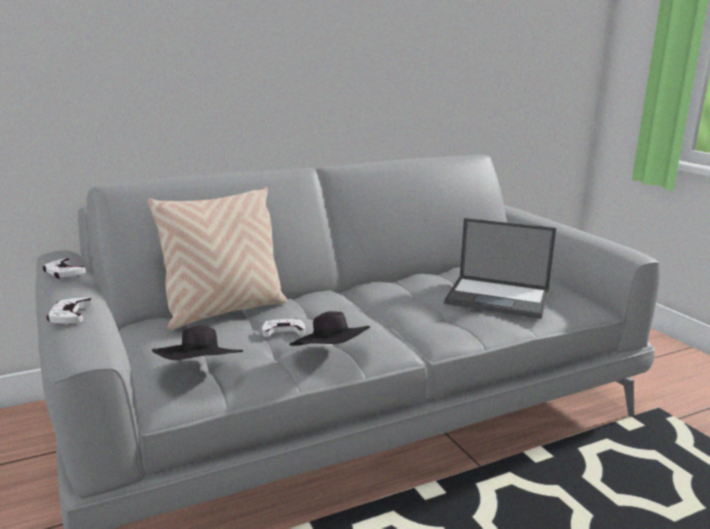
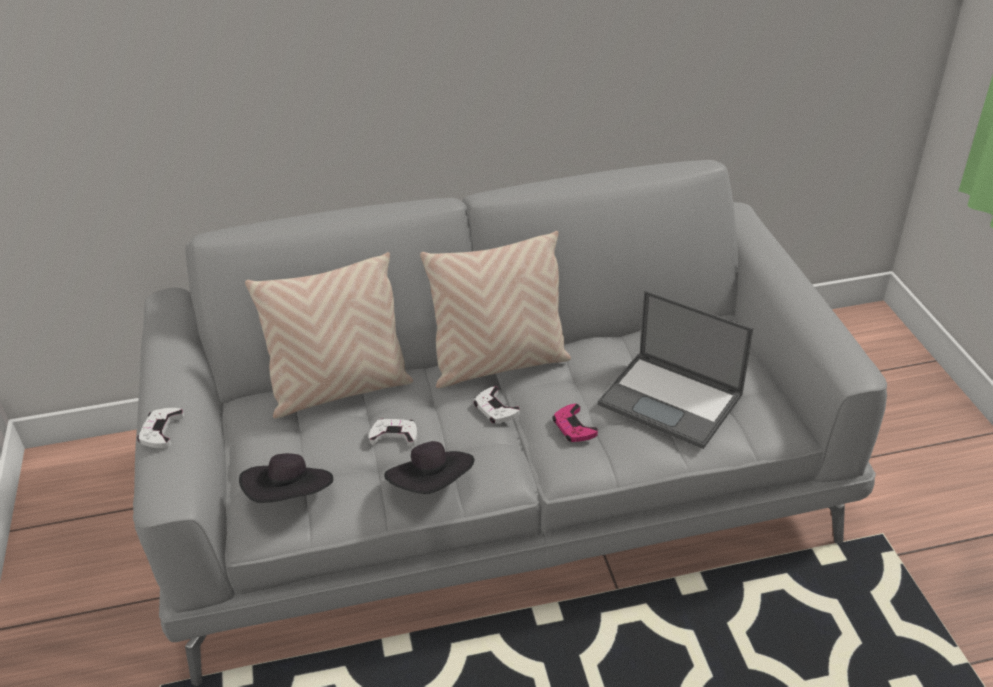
camera: 15 degrees right, 20 degrees up
(63, 272) = (165, 344): white game controller -> white game controller (495, 409)
(353, 291) = (499, 364): none -> beige pillow
(433, 316) = (573, 427): none -> pink game controller

